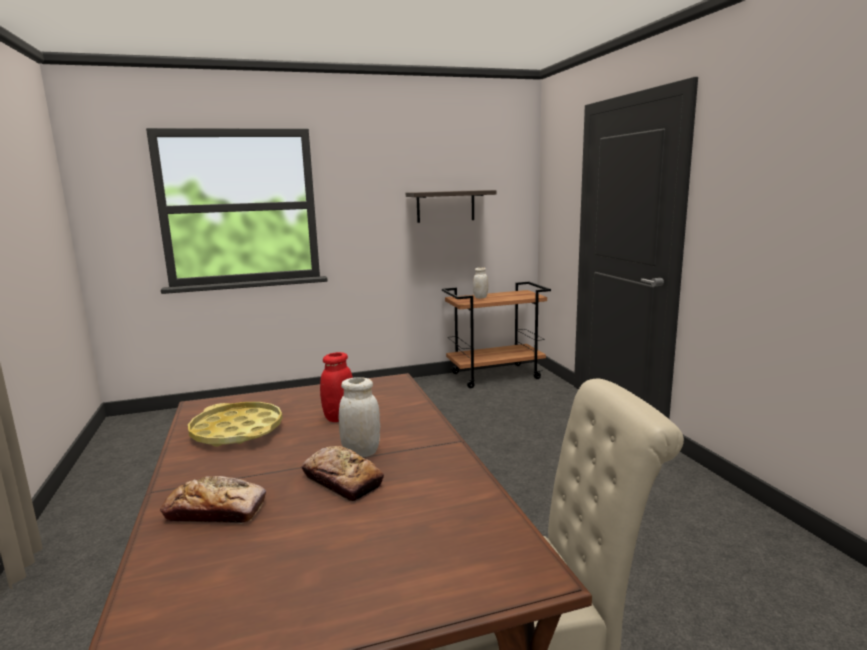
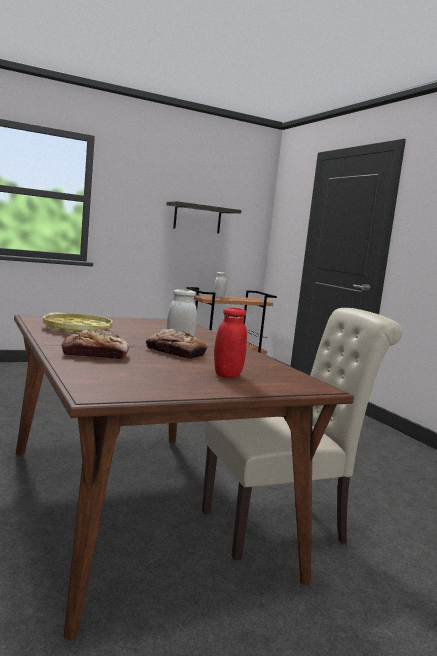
camera: 10 degrees left, 5 degrees down
(339, 417) = (151, 331): red jar -> red jar (227, 375)

